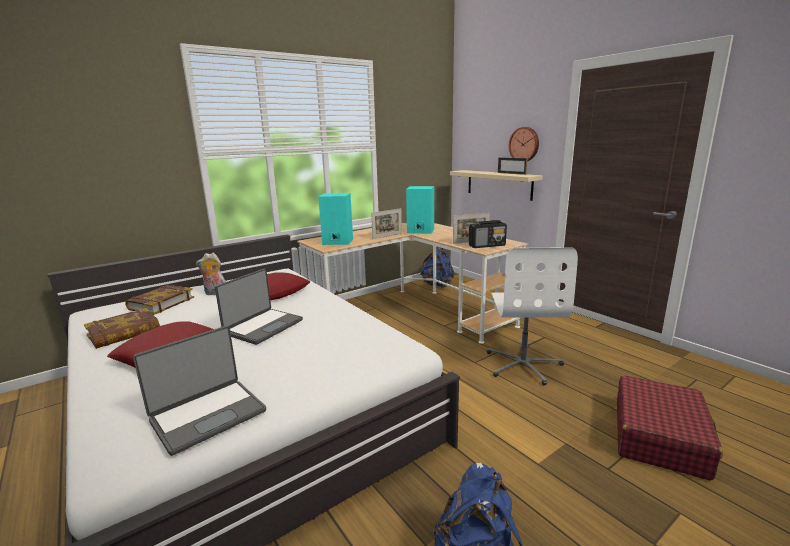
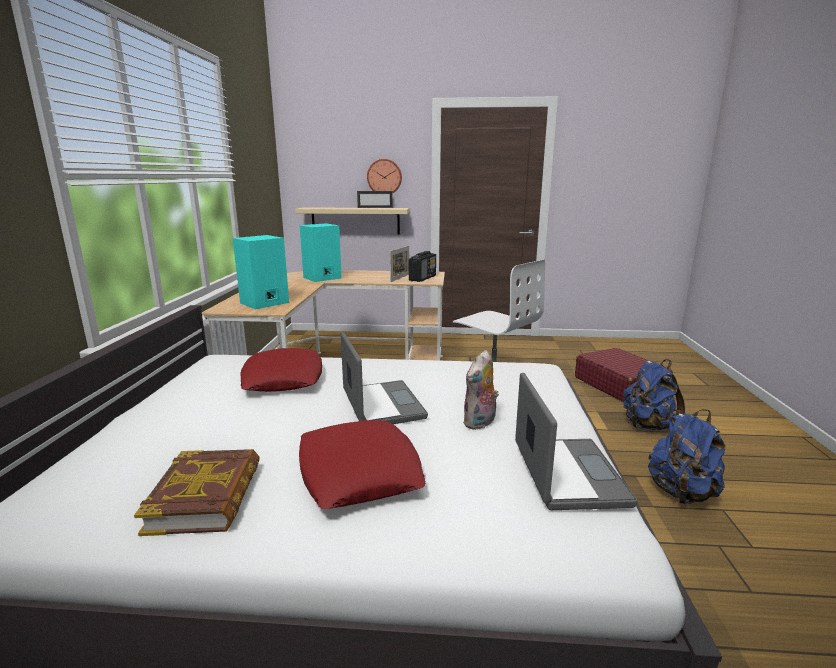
camera: 50 degrees left, 0 degrees up
(161, 303) = (140, 449): book -> none
(215, 293) = (196, 408): plush toy -> plush toy (480, 423)
(387, 236) = (304, 288): picture frame -> none
(437, 285) = (306, 346): blue backpack -> blue backpack (647, 426)

